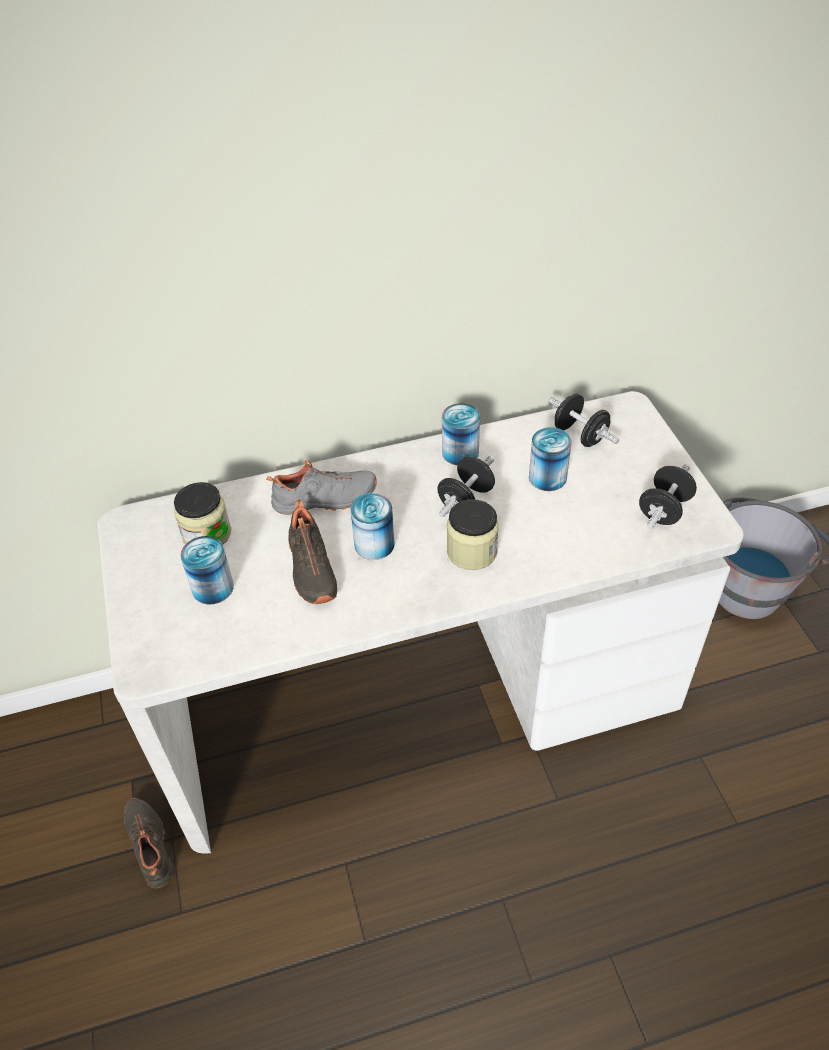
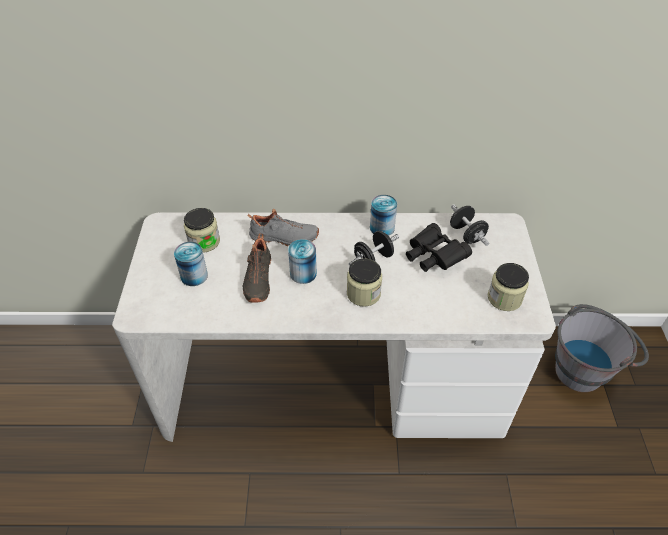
camera: 15 degrees right, 0 degrees up
(151, 844) = (140, 426): black shoe -> none
(547, 477) = (433, 257): can -> black binoculars
(664, 510) = (504, 298): black dumbbell -> jar

